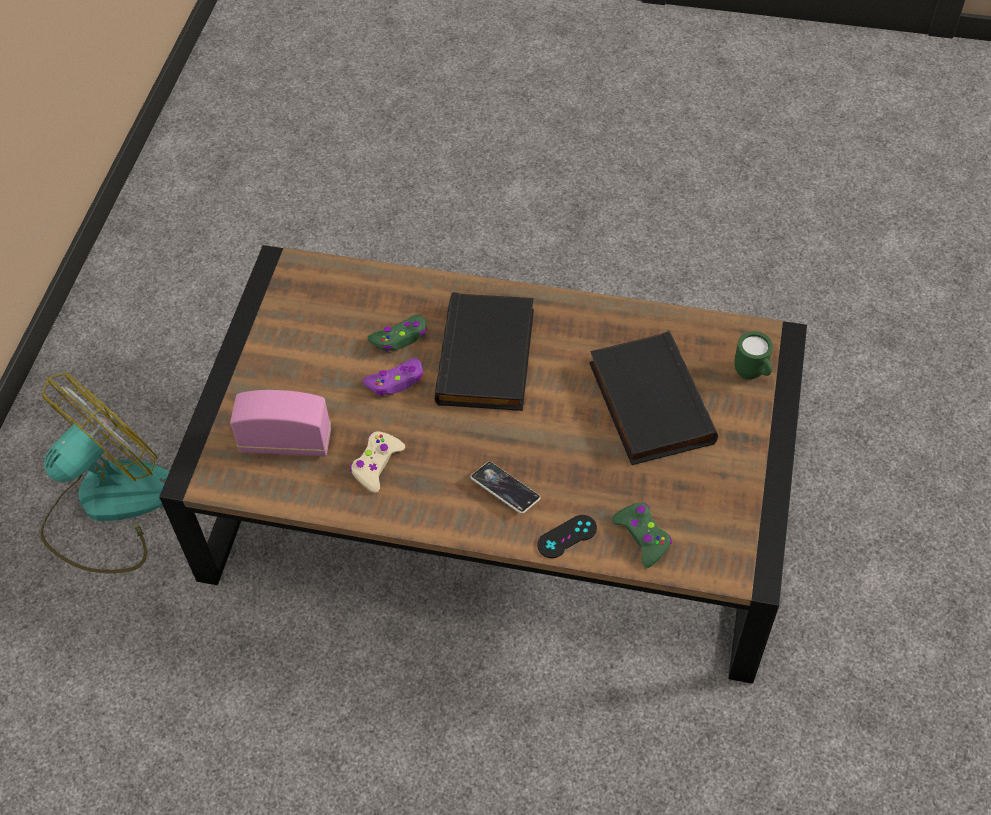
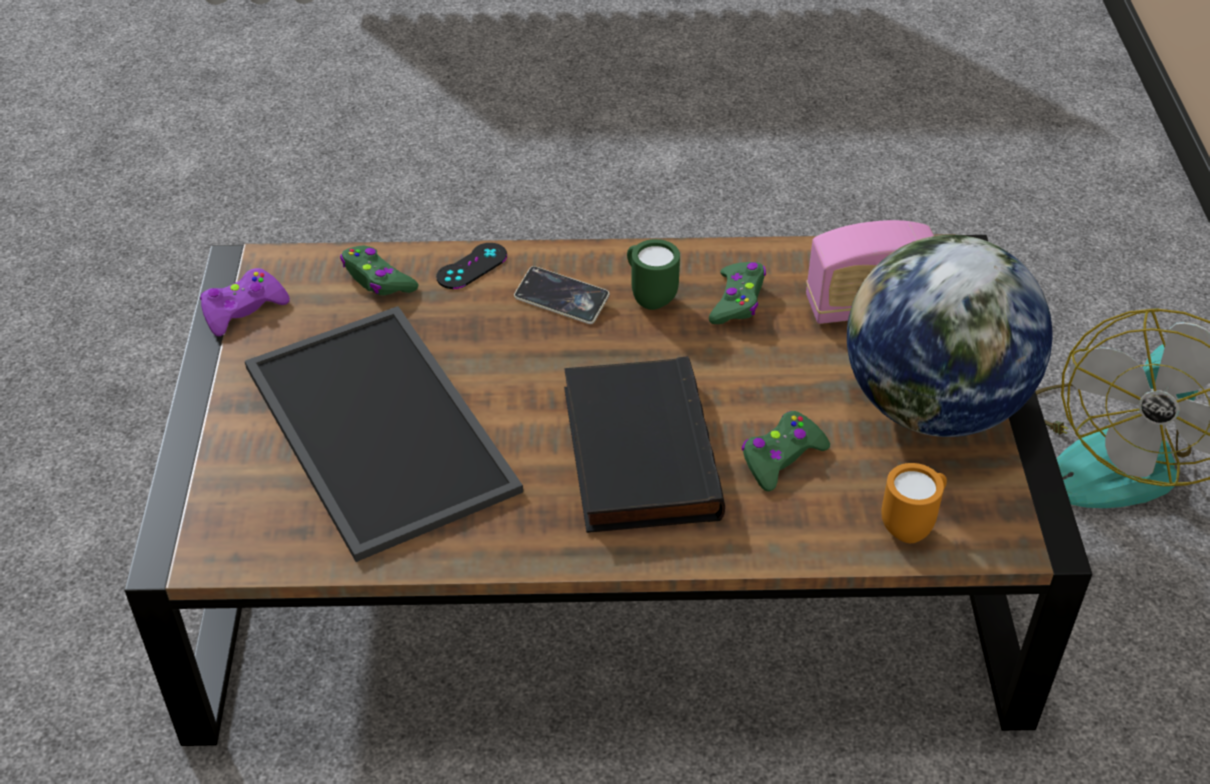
camera: 165 degrees right, 10 degrees down
(289, 356) = (931, 407): none -> globe
(345, 284) = (911, 526): none -> orange mug
(376, 465) = (737, 300): beige game controller -> green game controller
(396, 382) = (758, 398): purple game controller -> purple game controller (243, 309)
(647, 403) = (385, 428): black book -> tray
(752, 374) = (223, 492): green mug -> green mug (649, 297)

